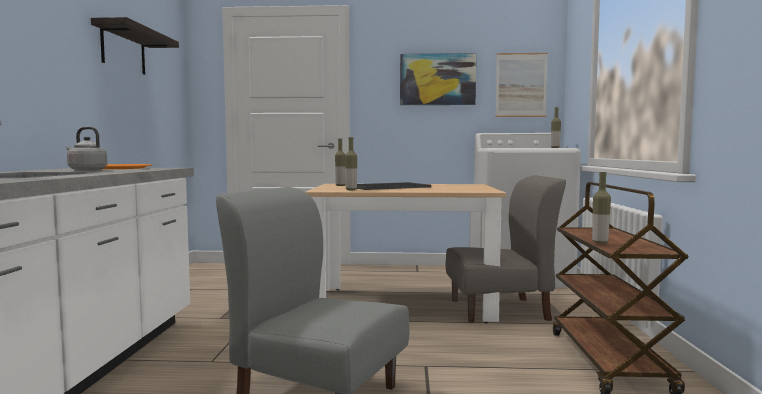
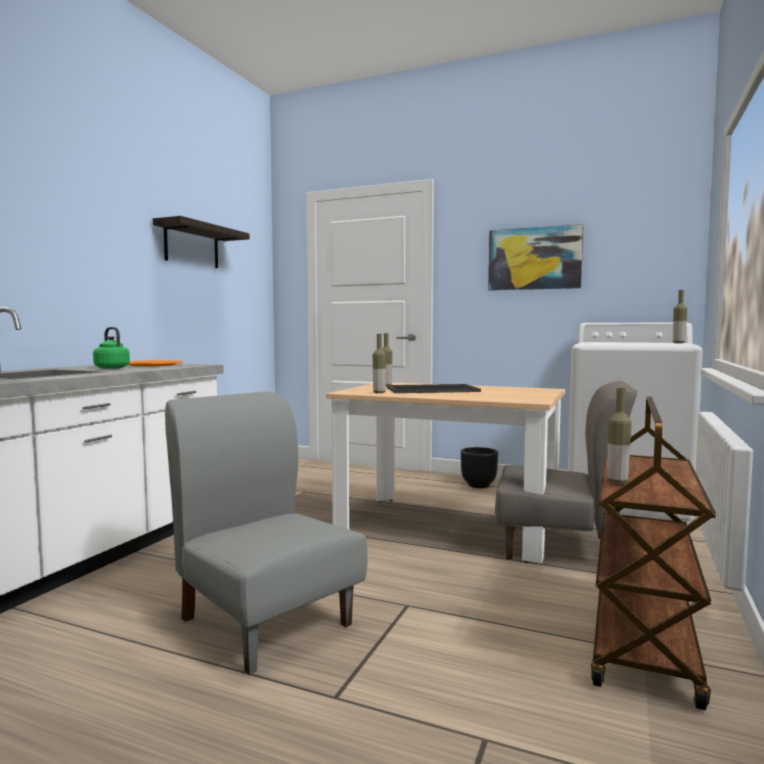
camera: 20 degrees right, 0 degrees up
(86, 170) = (111, 368): grey kettle -> green kettle
(399, 271) = (478, 485): none -> black planter
(521, 85) = (643, 261): picture -> none

